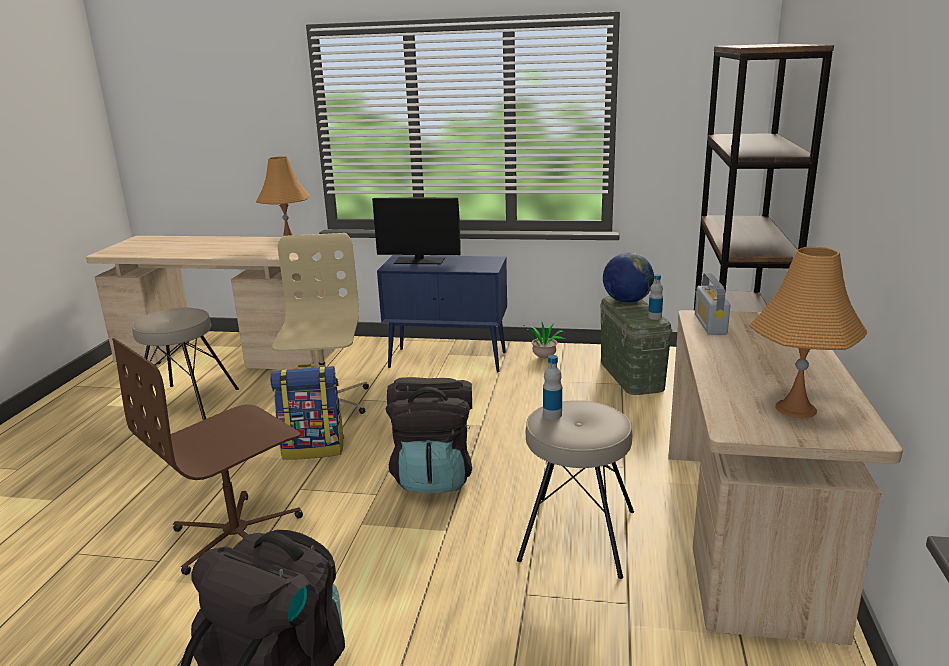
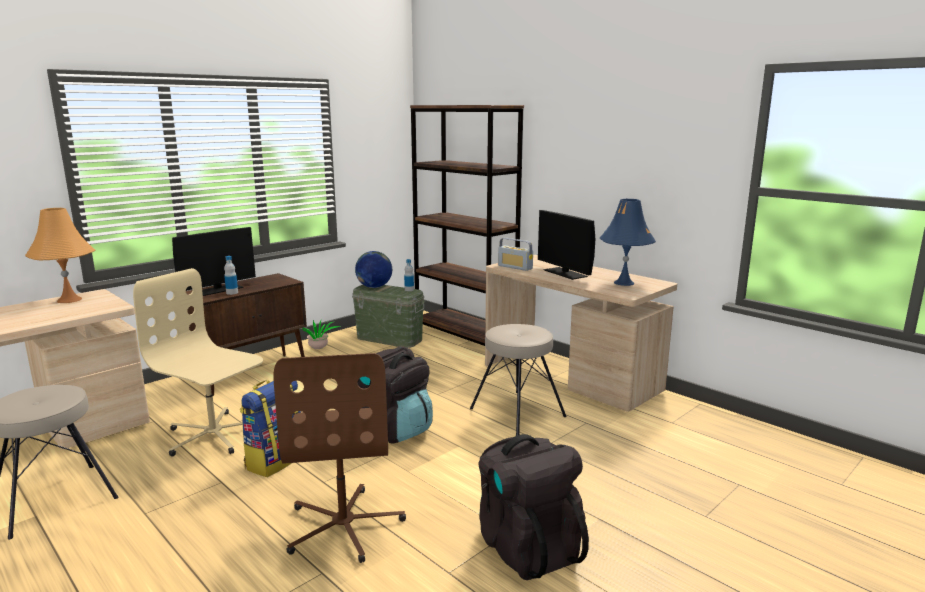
camera: 55 degrees left, 5 degrees down
(449, 360) = (252, 374): blue cabinet -> brown cabinet
(552, 414) = (504, 335): bottle -> bottle (232, 293)
(752, 358) = (565, 273): none -> monitor
(795, 409) = (624, 283): orange table lamp -> blue table lamp

